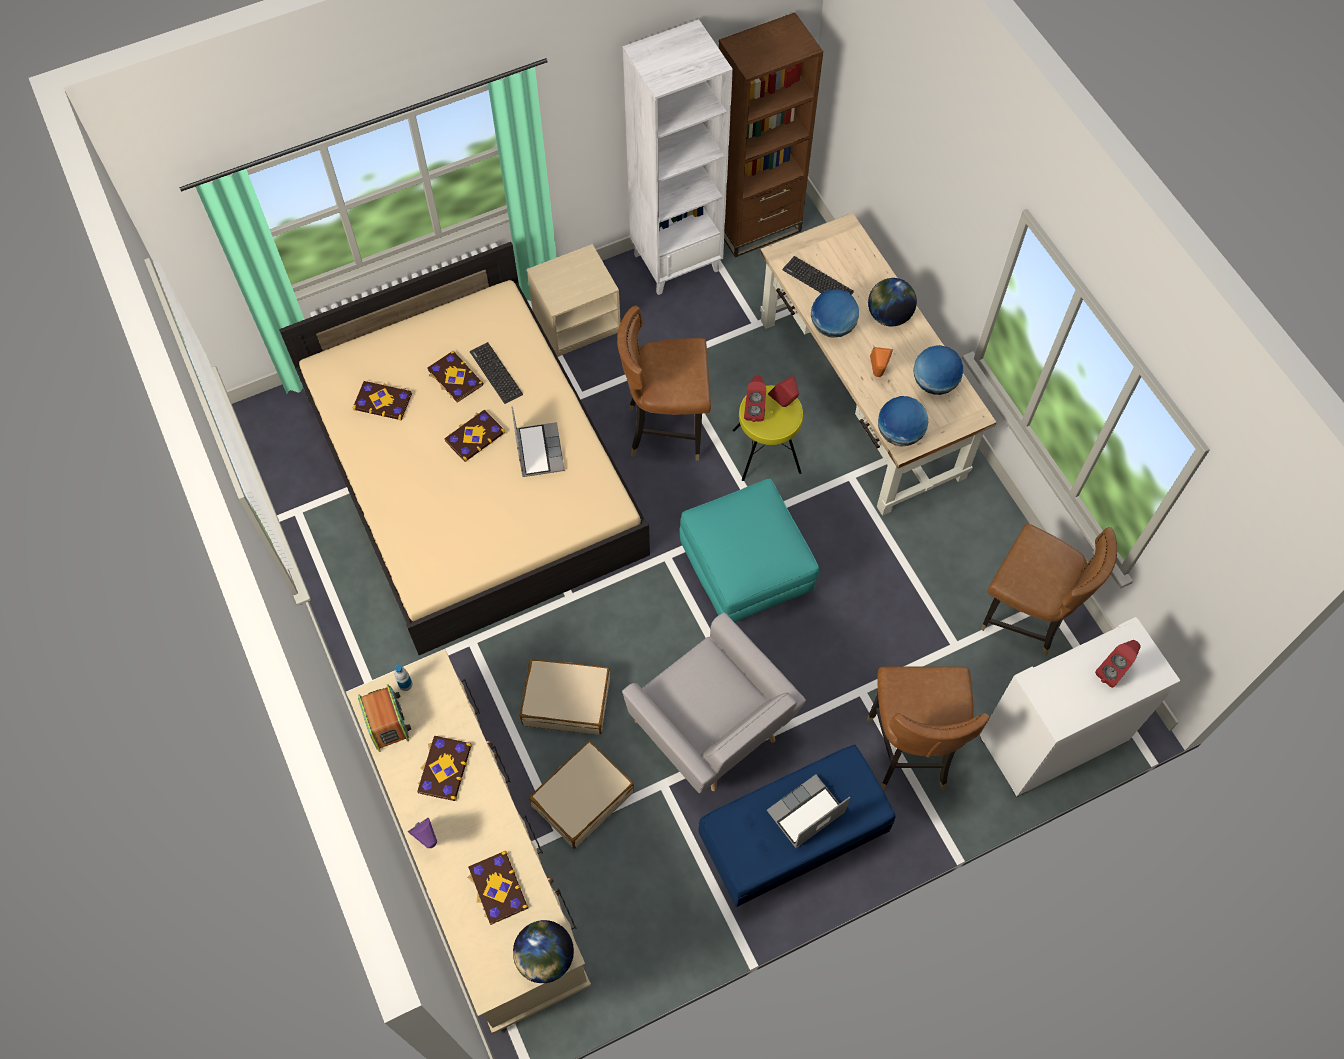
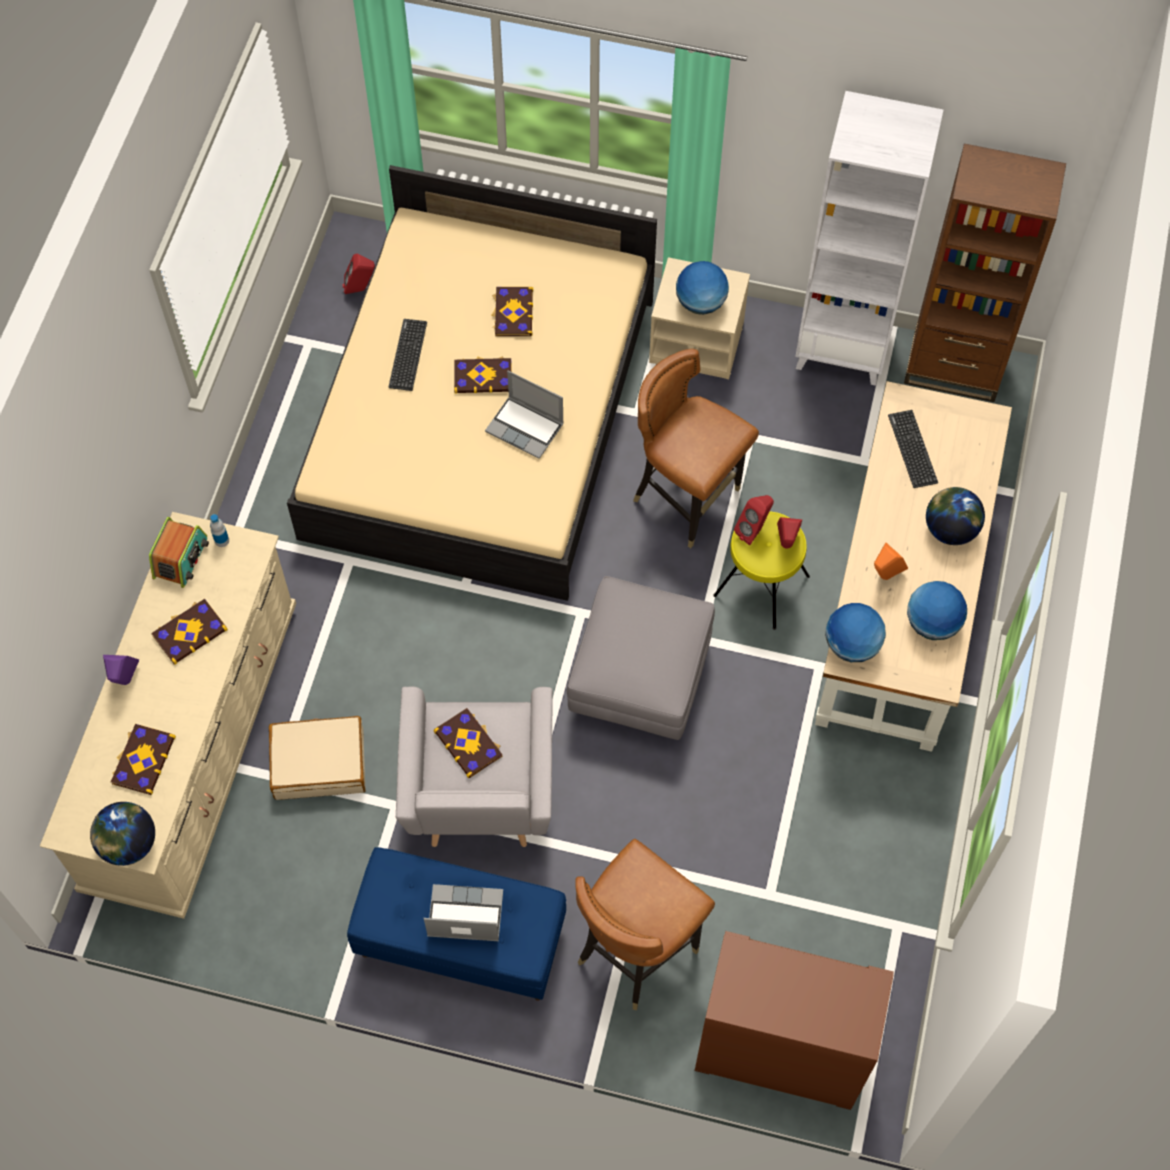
camera: 40 degrees right, 0 degrees up
(383, 401) = (434, 291): book -> book (469, 743)
(496, 373) = (552, 333): keyboard -> keyboard (408, 355)
(538, 450) = (526, 428): laptop -> laptop turned 90 degrees clockwise
(566, 701) = (381, 672): beige suitcase -> none
(746, 571) = (640, 679): turquoise ottoman -> grey ottoman
(832, 327) = (884, 502): globe -> globe (700, 303)
(1026, 615) = (865, 921): brown chair -> none
(1053, 740) = (779, 1051): white cabinet -> brown cabinet
(1112, 671) = (820, 1000): red speaker -> red speaker (361, 289)

